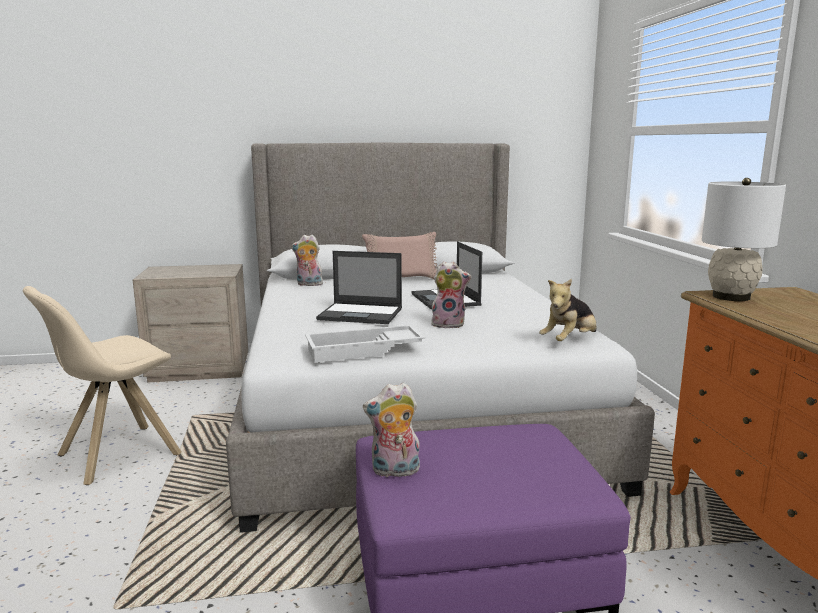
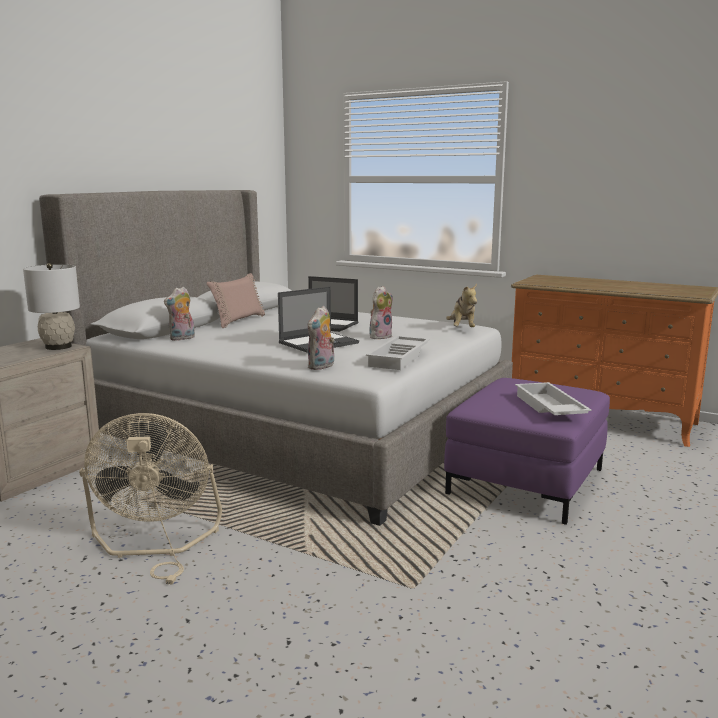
camera: 50 degrees left, 0 degrees up
(118, 454) = (155, 546): beige chair -> beige fan
(394, 471) = (515, 414): plush toy -> plush toy (322, 367)
(454, 484) = (548, 408): none -> white tray
(731, 297) = (538, 282): white table lamp -> white table lamp (58, 347)

